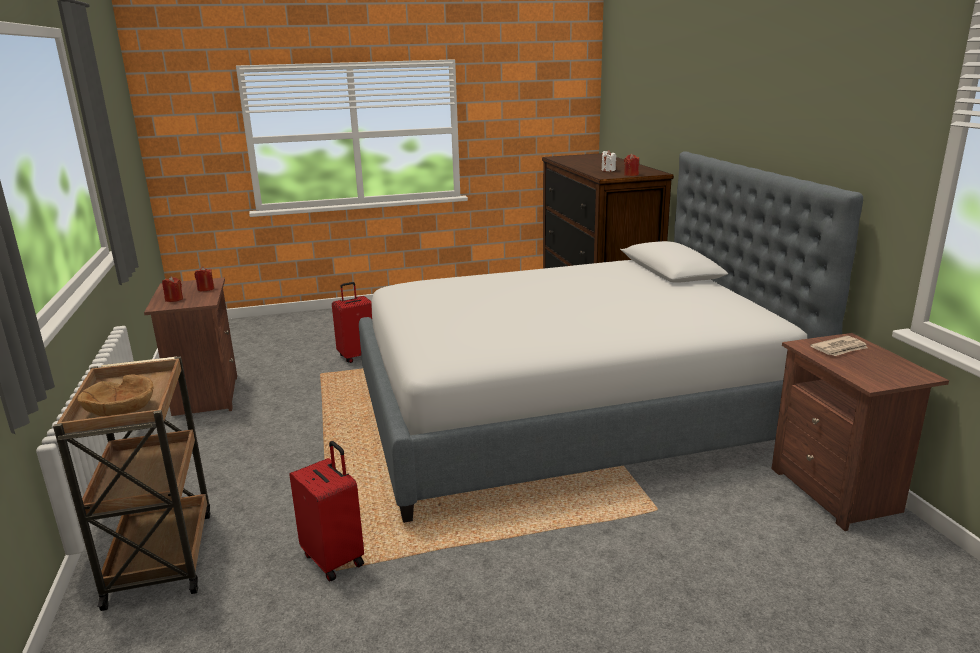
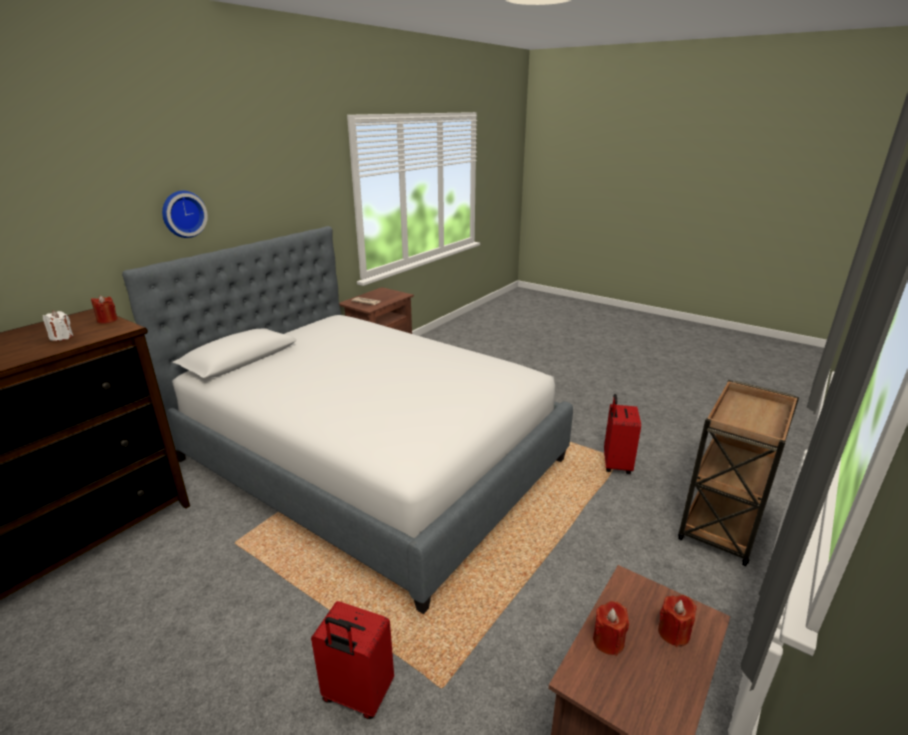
camera: 130 degrees left, 5 degrees up
(121, 410) = (754, 406): brown bowl -> none
(735, 116) = (183, 214): none -> wall clock

